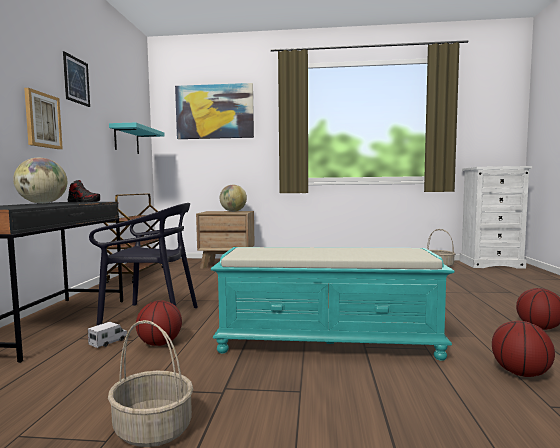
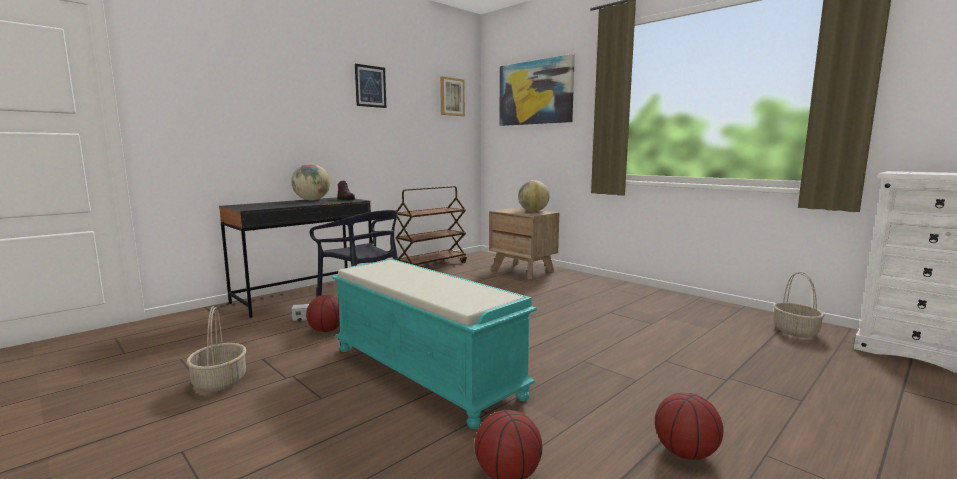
camera: 40 degrees right, 5 degrees up
(42, 120) = (329, 129): picture -> picture (451, 97)
(126, 140) = (438, 132): turquoise shelf -> none

